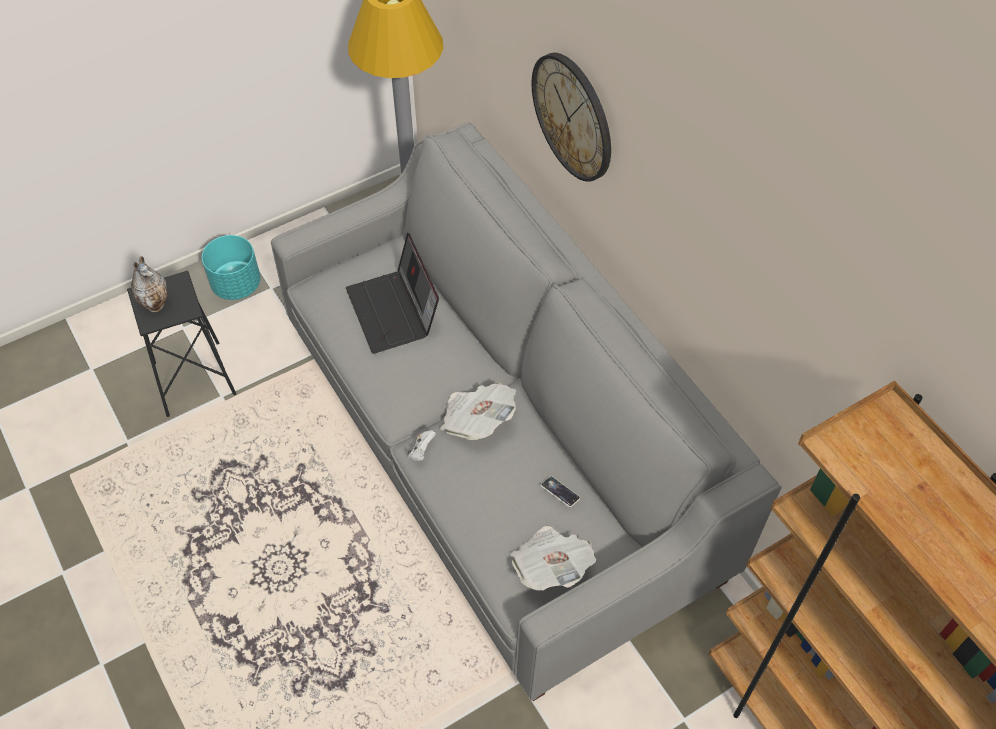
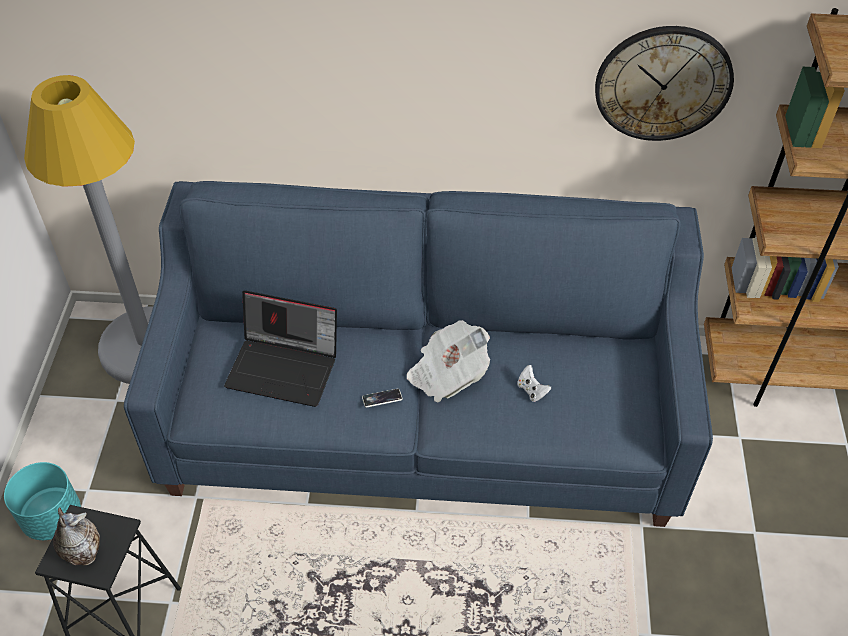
camera: 55 degrees left, 5 degrees down
(421, 451) = (445, 429): white game controller -> white game controller (531, 390)
(499, 452) = (423, 416): grey sofa -> blue sofa
(551, 566) = (626, 402): newspaper -> none
(560, 493) = (563, 357): phone -> phone (382, 399)
(573, 116) = (335, 69): wall clock -> wall clock (663, 83)

